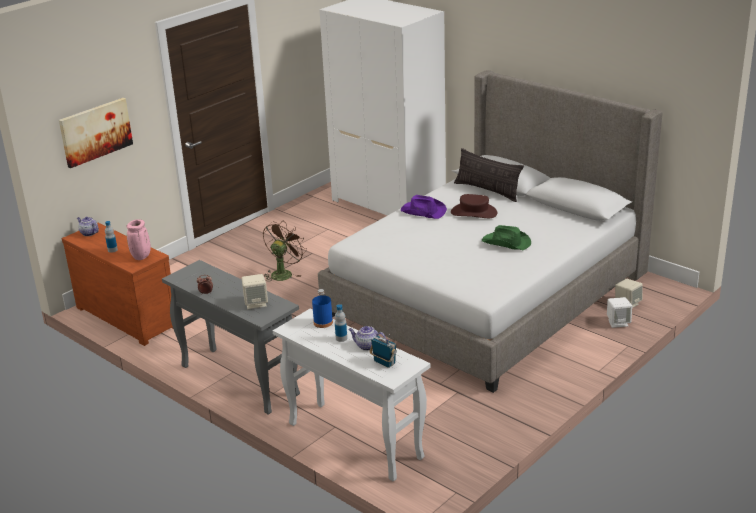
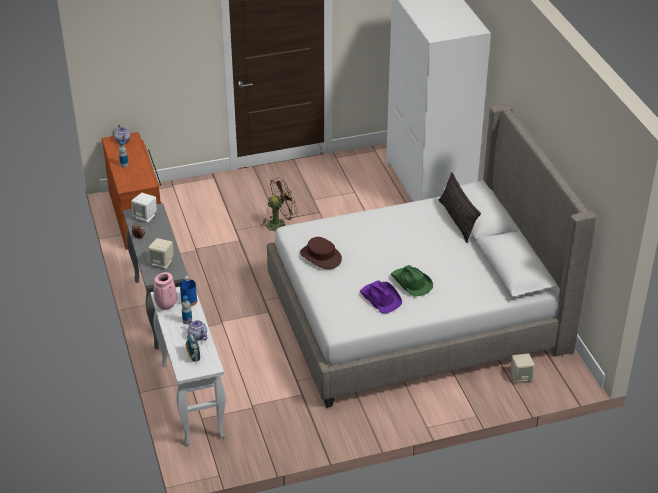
camera: 30 degrees right, 10 degrees up
(95, 132) = (146, 60): picture -> none
(141, 257) = (137, 180): pink vase -> pink vase (166, 306)
(423, 211) = (381, 221): purple hat -> purple hat (381, 298)
(474, 212) = (419, 240): brown hat -> brown hat (321, 256)
(618, 323) = (493, 391): white speaker -> white speaker (145, 216)

